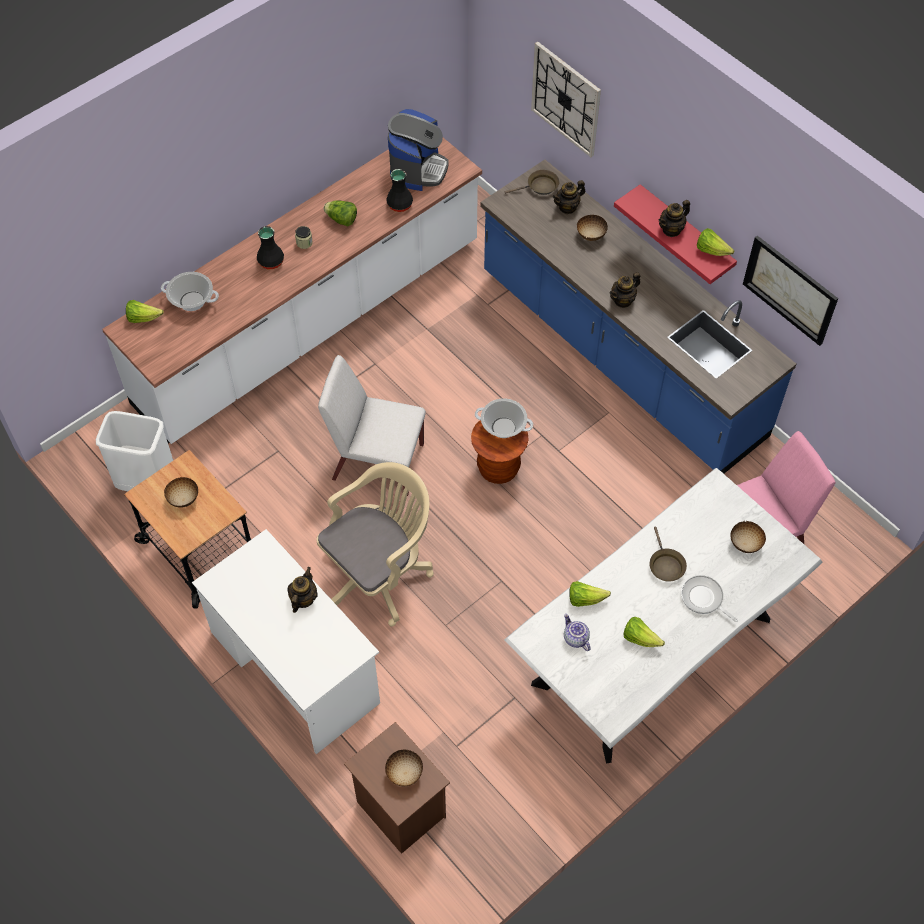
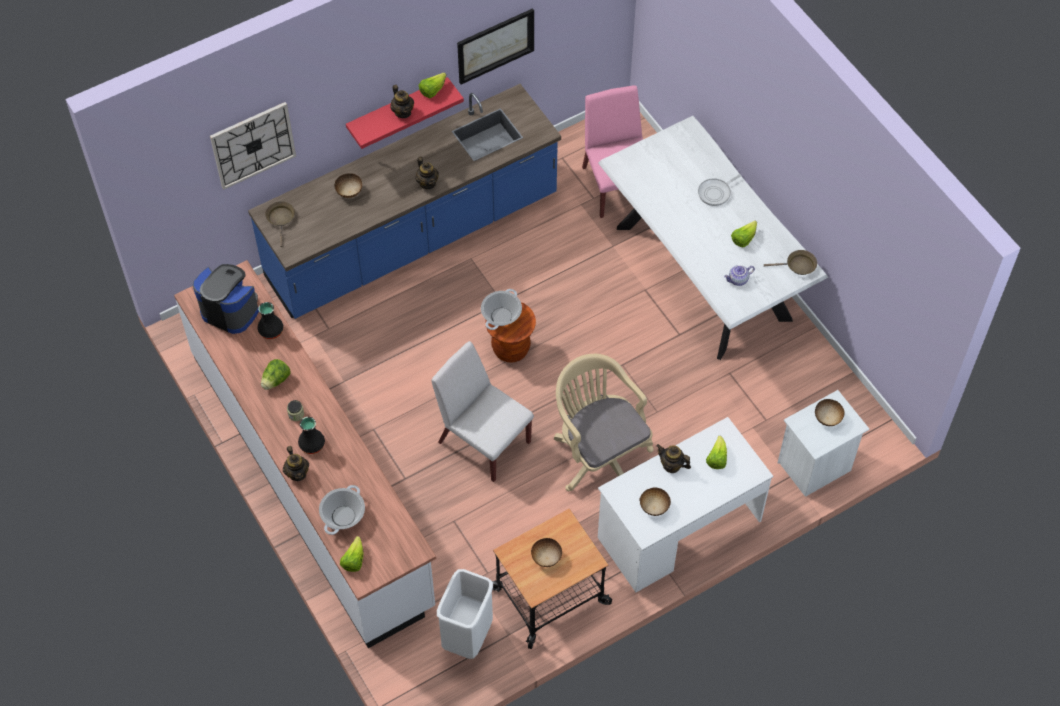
camera: 80 degrees left, 0 degrees up
(376, 461) = (483, 441): white chair -> white chair turned 105 degrees clockwise
(399, 810) = (815, 467): brown nightstand -> white nightstand
(568, 207) = (311, 203): teapot -> teapot (297, 473)
(585, 599) = (704, 267): lettuce -> lettuce (716, 459)
(665, 565) = (683, 210): brown frying pan -> brown frying pan (798, 266)
(746, 544) = (673, 157): bowl -> bowl (654, 507)

